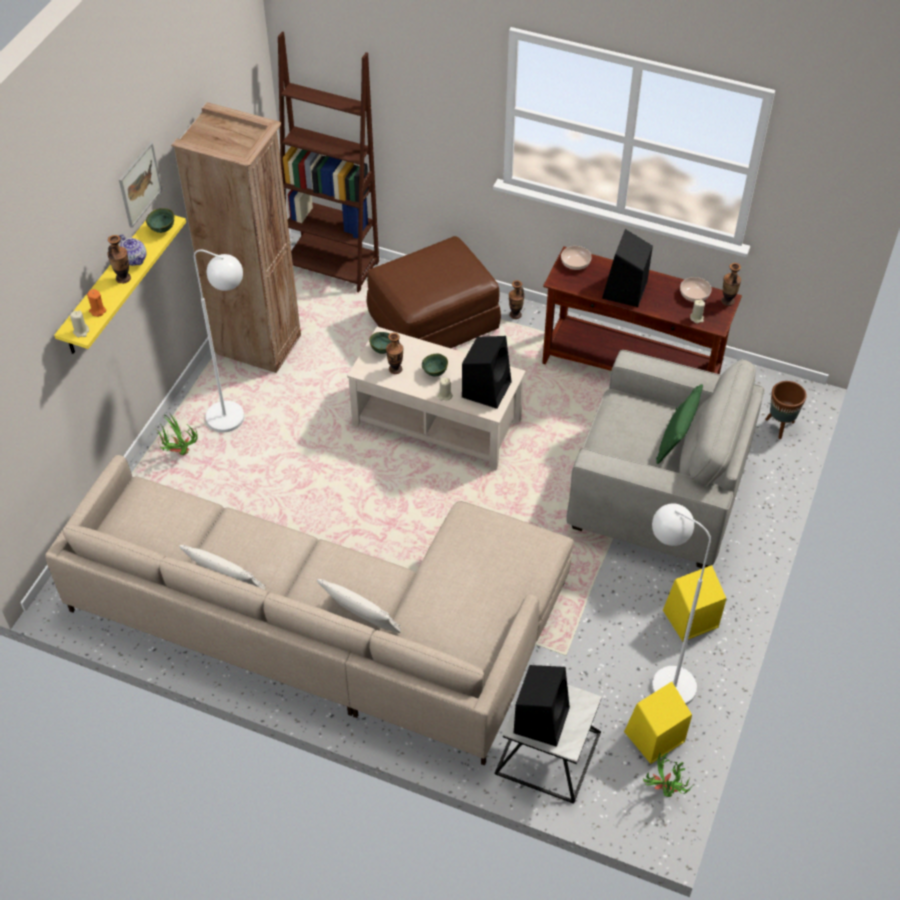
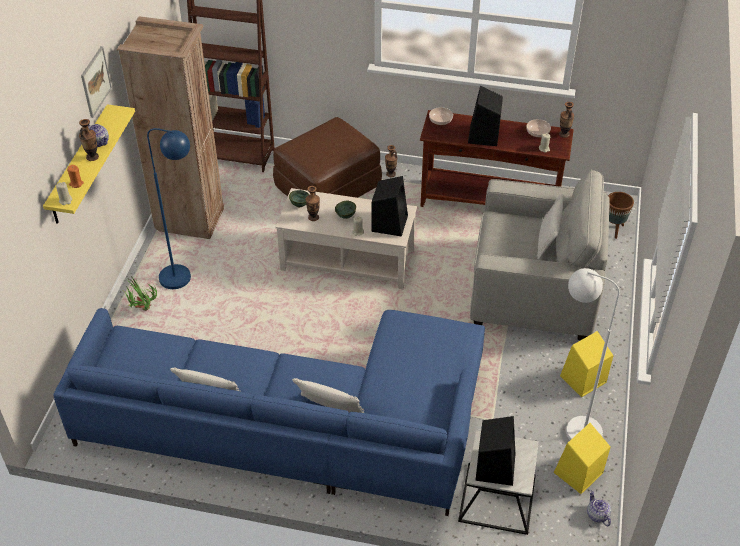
camera: 10 degrees left, 5 degrees down
(163, 230) = (118, 118): green bowl -> none
(235, 422) = (184, 280): white floor lamp -> blue floor lamp
(330, 625) = (296, 425): beige sofa -> blue sofa
(663, 793) = (597, 515): potted plant -> teapot
(676, 439) = (547, 240): green pillow -> white pillow

